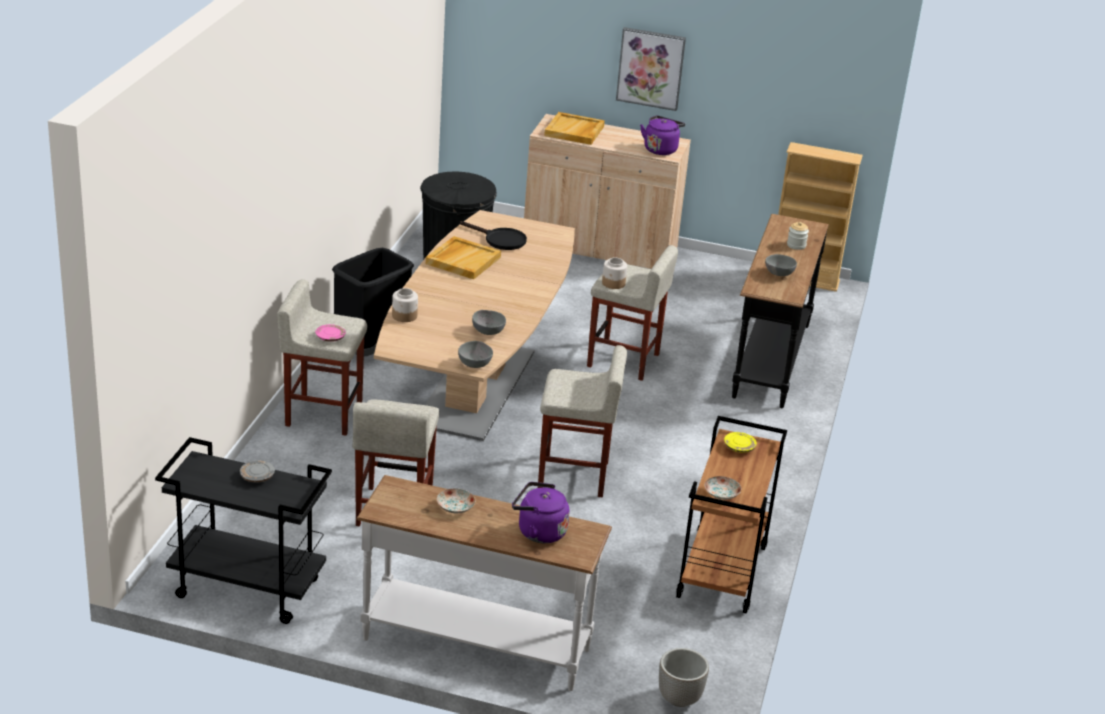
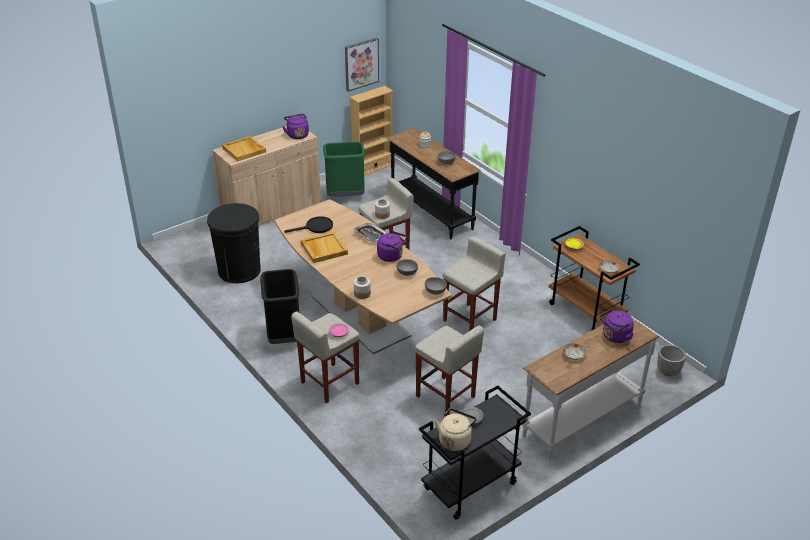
camera: 50 degrees left, 5 degrees up
(205, 477) = (455, 440): none -> beige kettle
(509, 310) = (391, 256): none -> purple kettle
(535, 280) = (370, 235): none -> tray
(650, 68) = (266, 91): picture -> picture (361, 64)
(708, 284) = (345, 196): none -> green trash can

